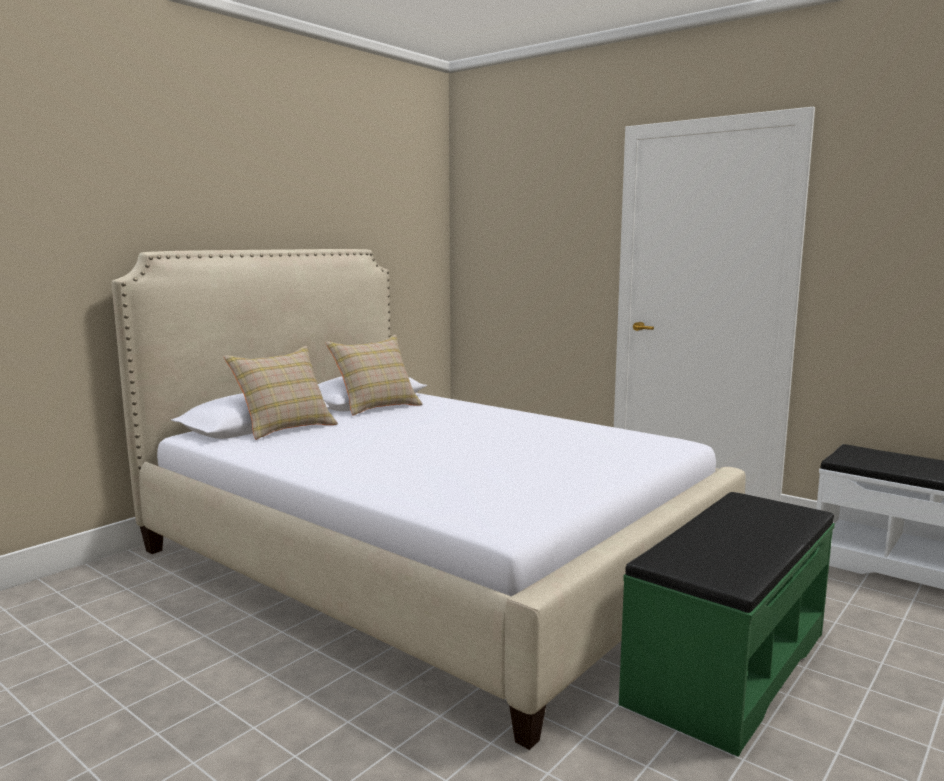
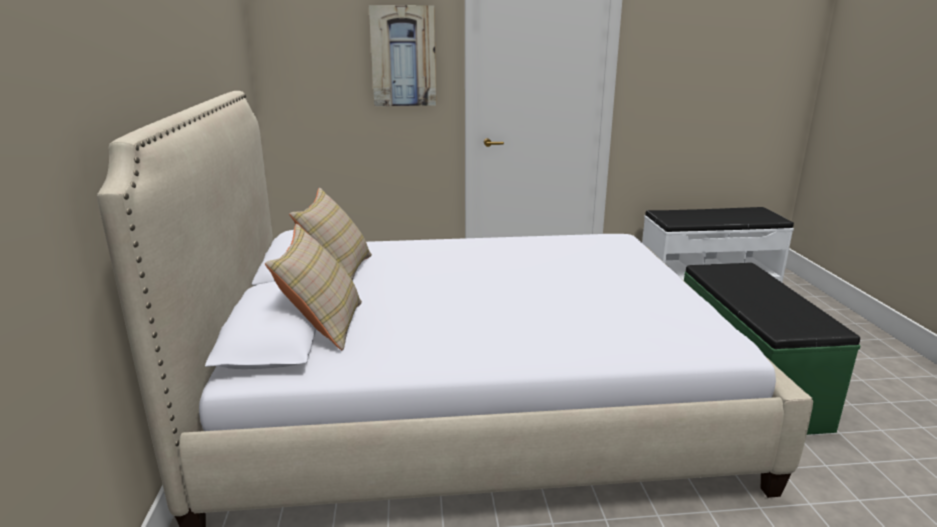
camera: 45 degrees left, 10 degrees up
(564, 230) = (403, 56): none -> picture

